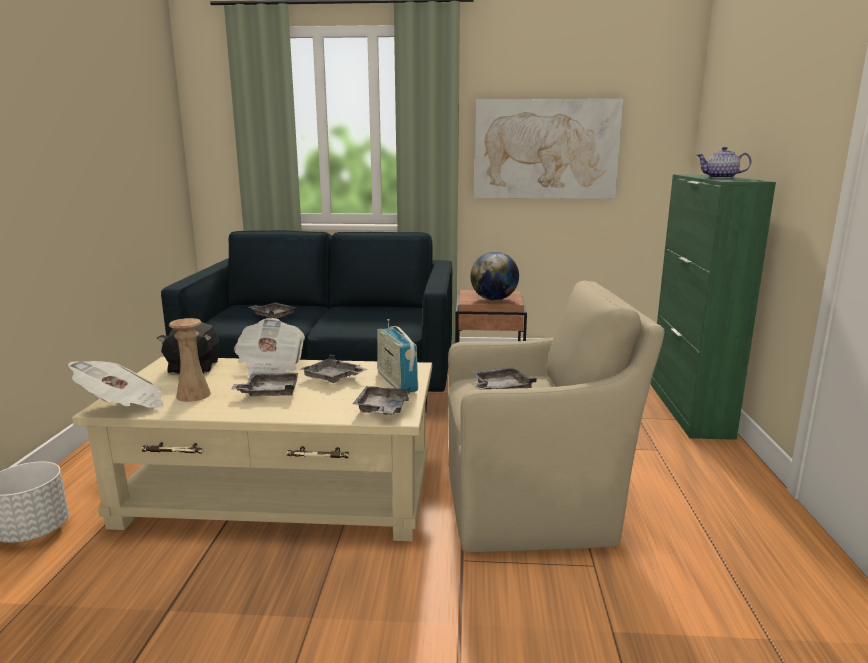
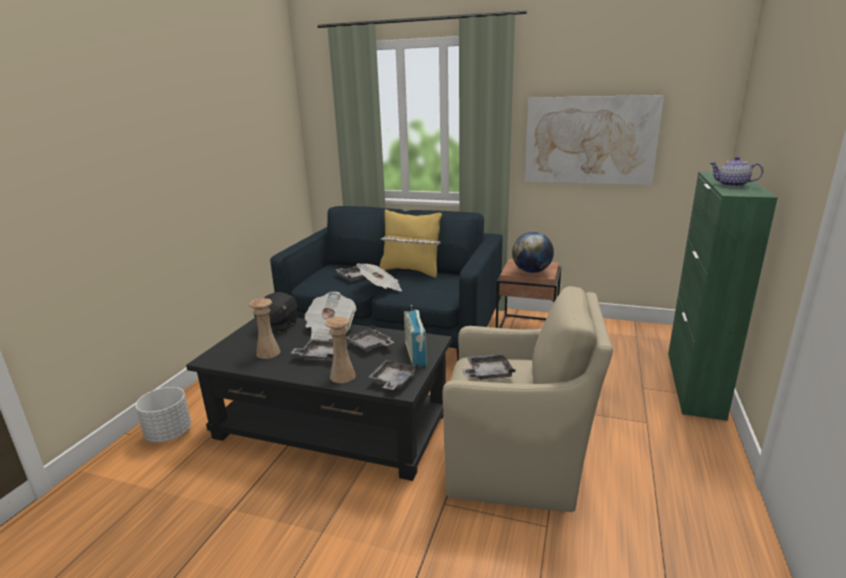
camera: 15 degrees right, 5 degrees up
(123, 406) = (220, 358): newspaper -> newspaper (381, 288)
(281, 493) = (332, 425): beige coffee table -> black coffee table
(312, 410) = (342, 376): none -> beige vase
(346, 306) = (410, 271): none -> yellow pillow

